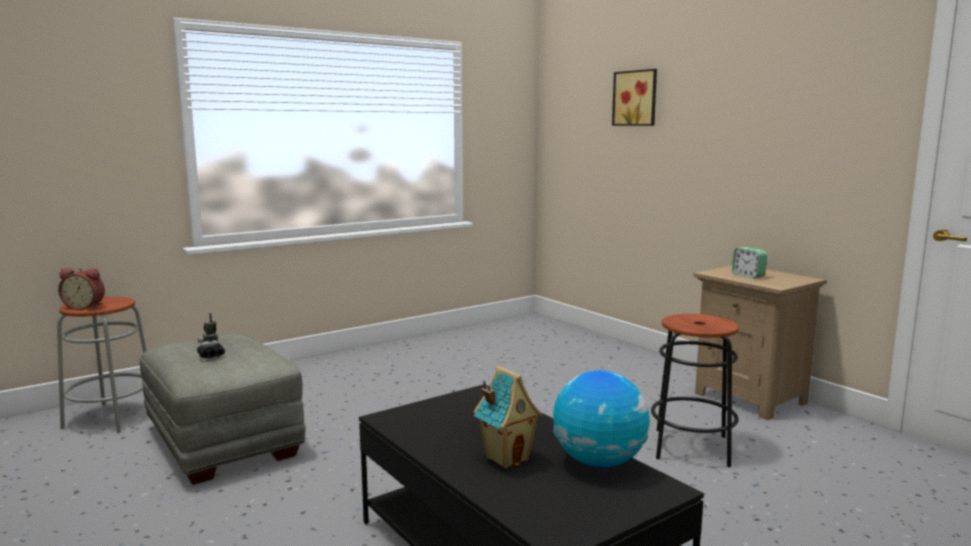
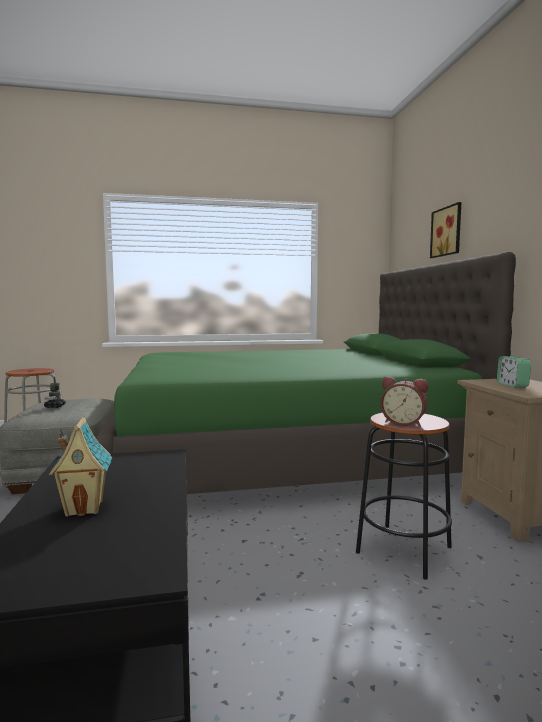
camera: 25 degrees right, 5 degrees down
(85, 307) = (19, 371): alarm clock -> alarm clock (403, 423)
(483, 376) = (287, 456): none -> green bed
(598, 462) = (148, 530): globe -> none

